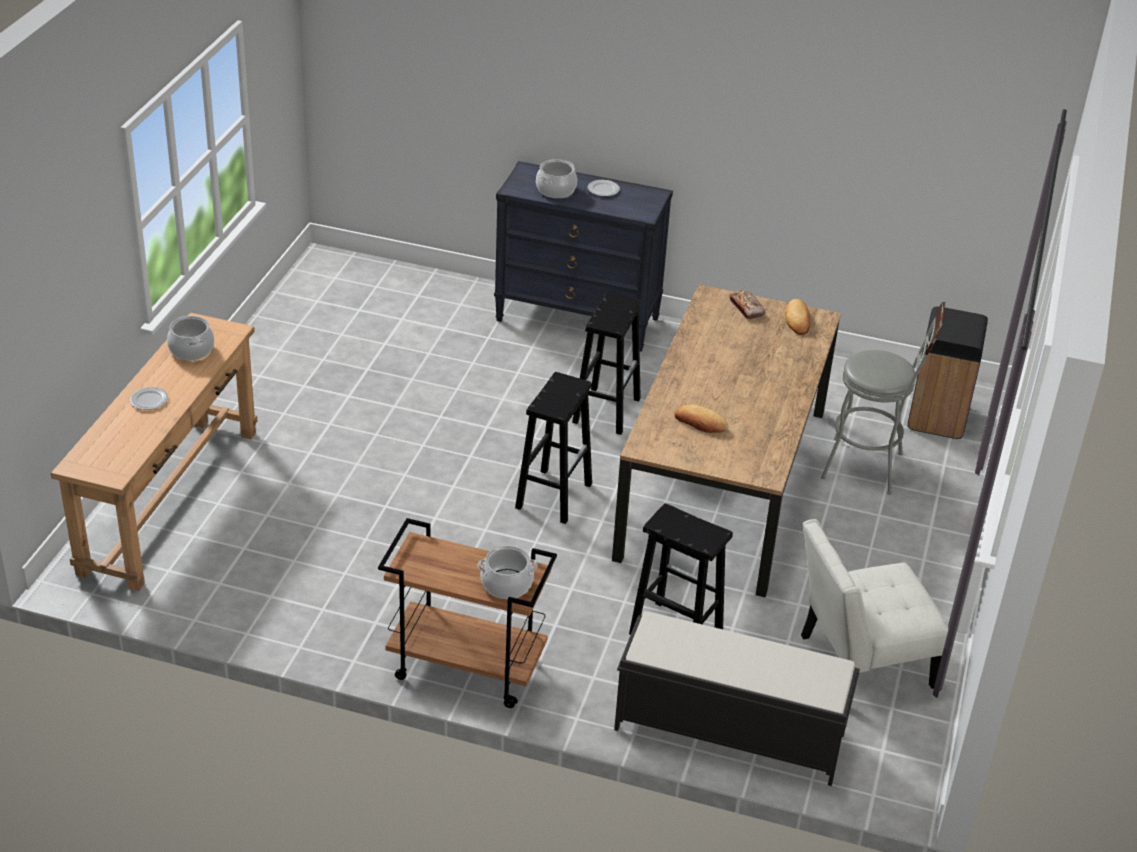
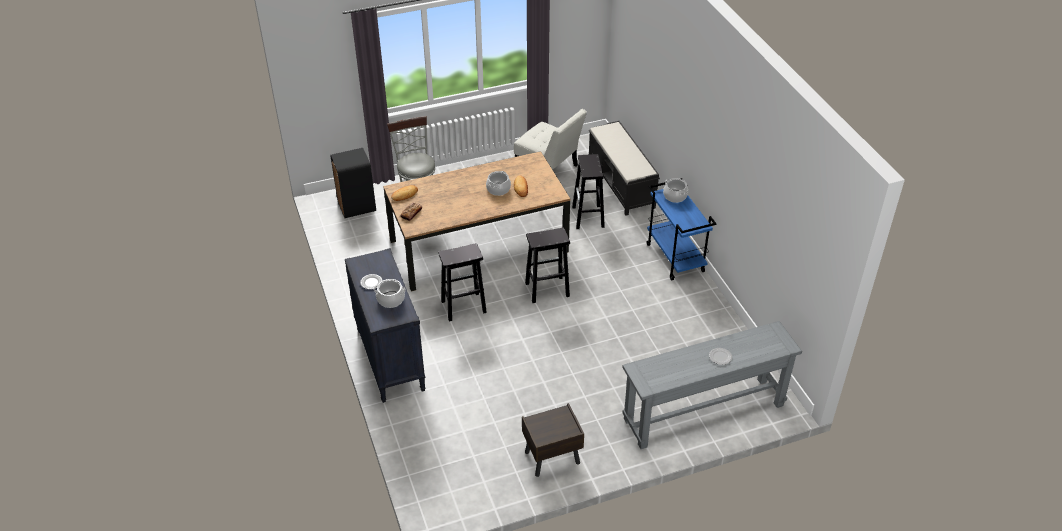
camera: 125 degrees left, 5 degrees up
(170, 500) = (703, 412): brown console table -> grey console table
(191, 350) = (668, 372): cooking pot -> cooking pot (498, 189)
(281, 355) = (551, 458): none -> brown nightstand
(464, 668) = (675, 258): brown cart -> blue cart

